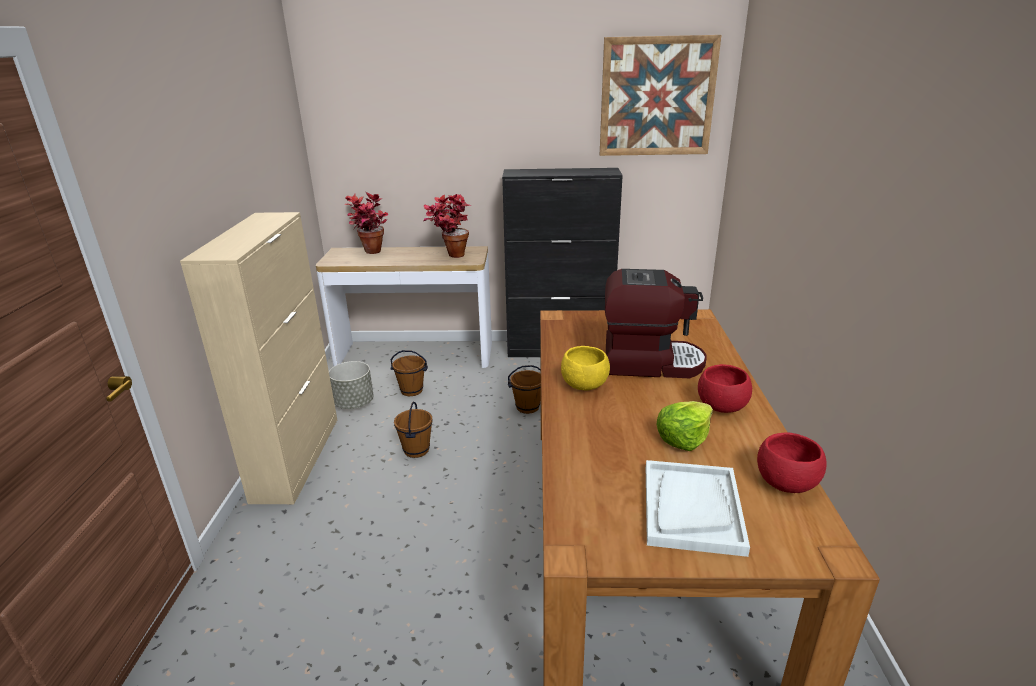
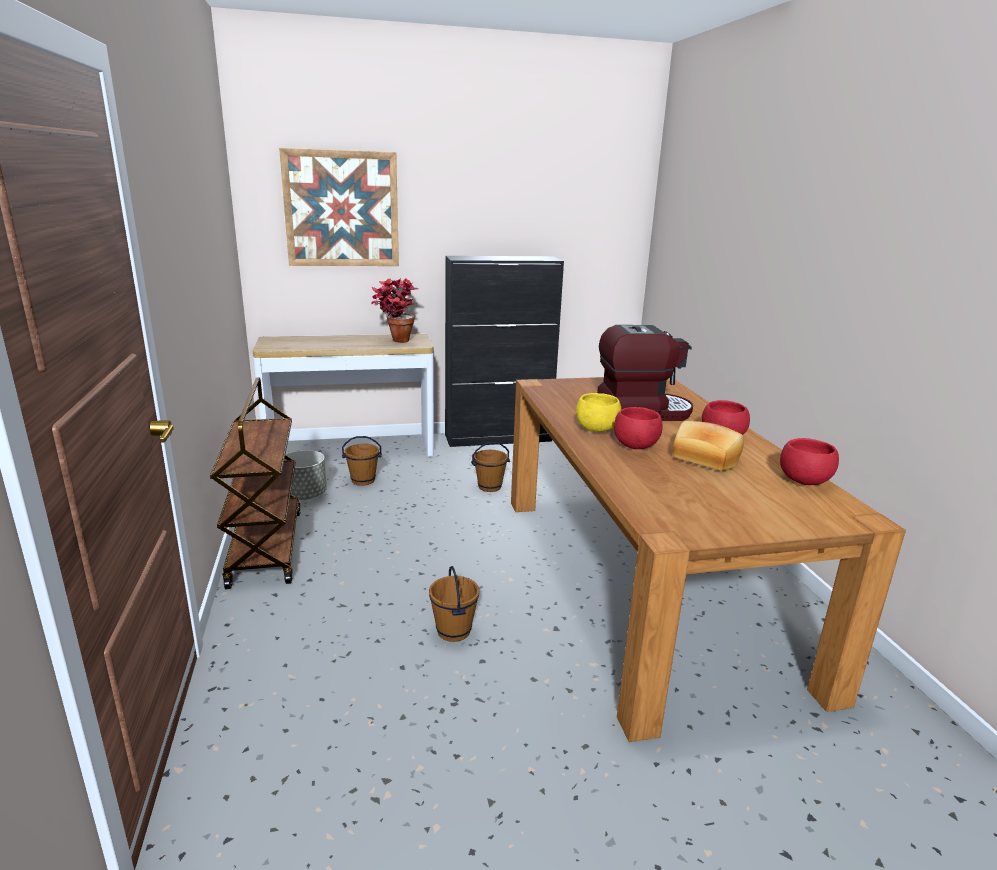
camera: 15 degrees left, 5 degrees down
(297, 457) = (265, 547): beige cabinet -> brown cart
(371, 254) = (308, 341): potted plant -> none
(416, 450) = (393, 530): brown bucket -> brown bucket (453, 631)
(614, 413) = (636, 446): none -> red bowl
(657, 97) = (588, 191): picture -> picture (341, 209)
(683, 438) = (705, 459): lettuce -> bread
(691, 508) = (742, 501): white tray -> none

